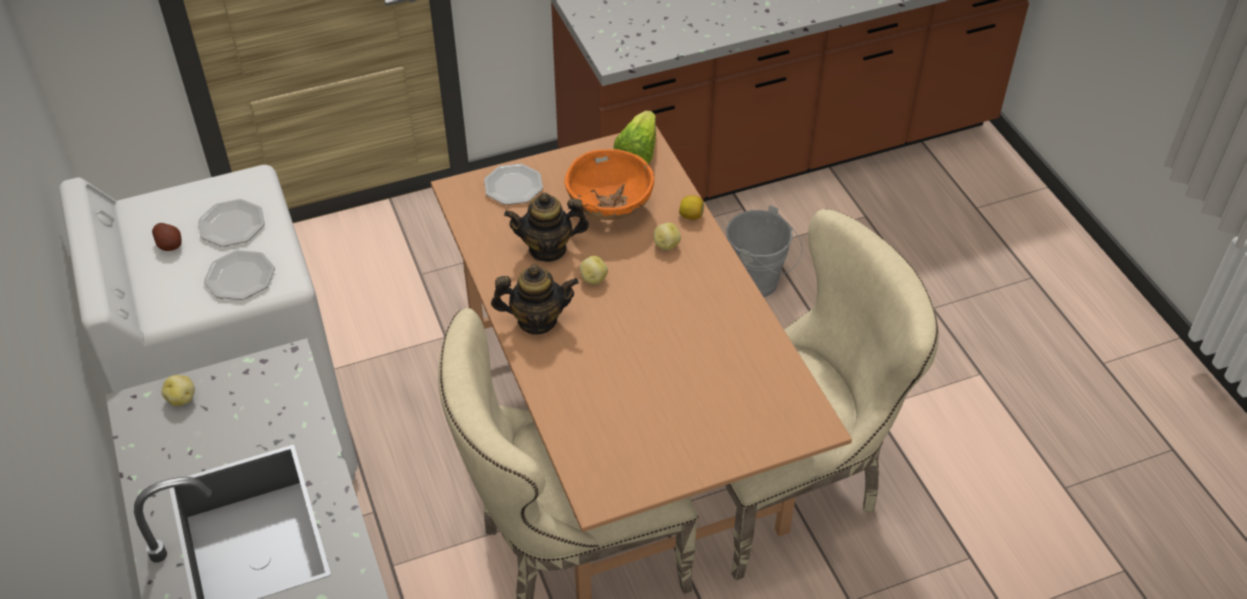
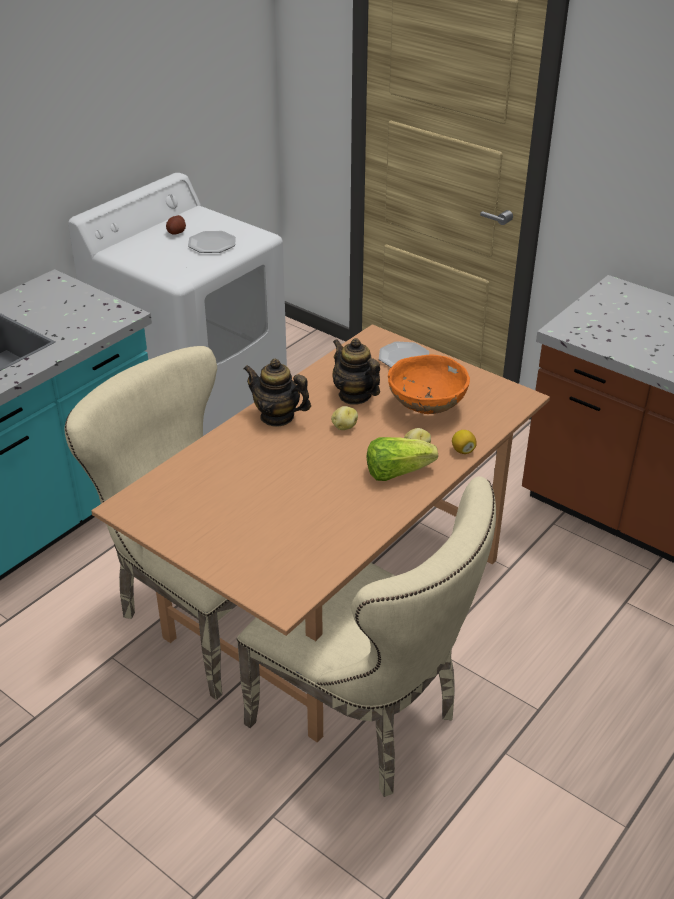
camera: 60 degrees right, 10 degrees down
(182, 398) = (68, 292): potato -> none
(241, 277) = (169, 263): plate -> none
(537, 320) = (277, 417): teapot -> teapot turned 150 degrees clockwise
(637, 153) = (504, 399): lettuce -> lettuce (397, 472)
(759, 284) = (574, 614): grey bucket -> none

